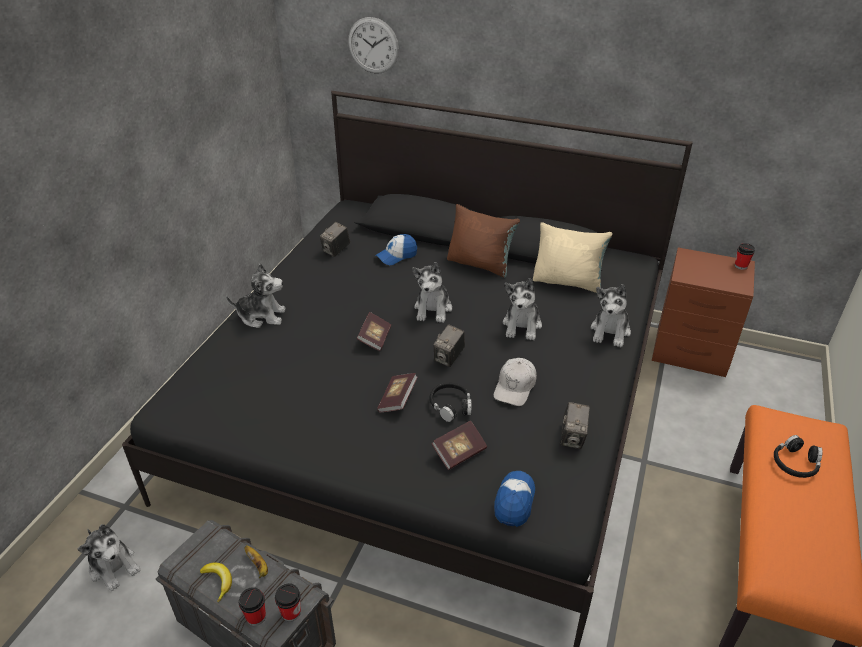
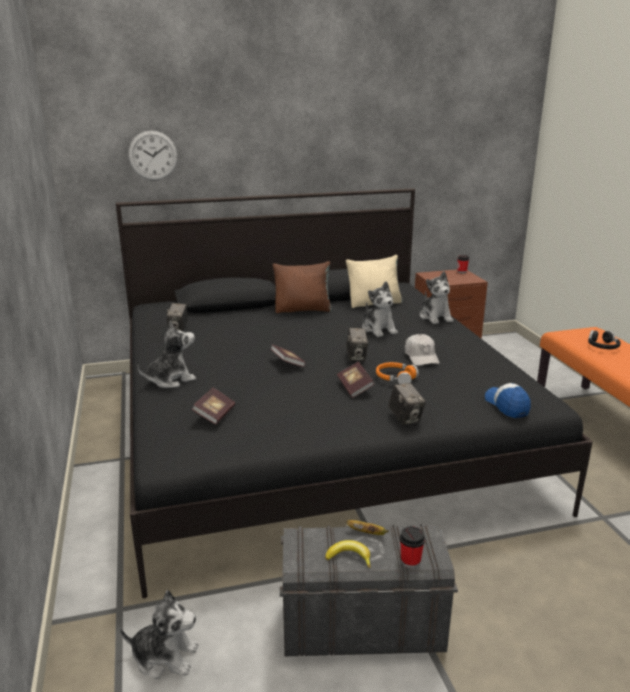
camera: 35 degrees left, 15 degrees down
(291, 612) = (432, 545): cup -> none
(397, 256) = (234, 320): cap -> none
(433, 309) = (305, 338): plush toy -> none
(451, 406) = (395, 378): black headphones -> orange headphones
(459, 452) = (438, 397): book -> book (215, 414)
(572, 438) = (491, 367): camera -> camera (405, 418)

